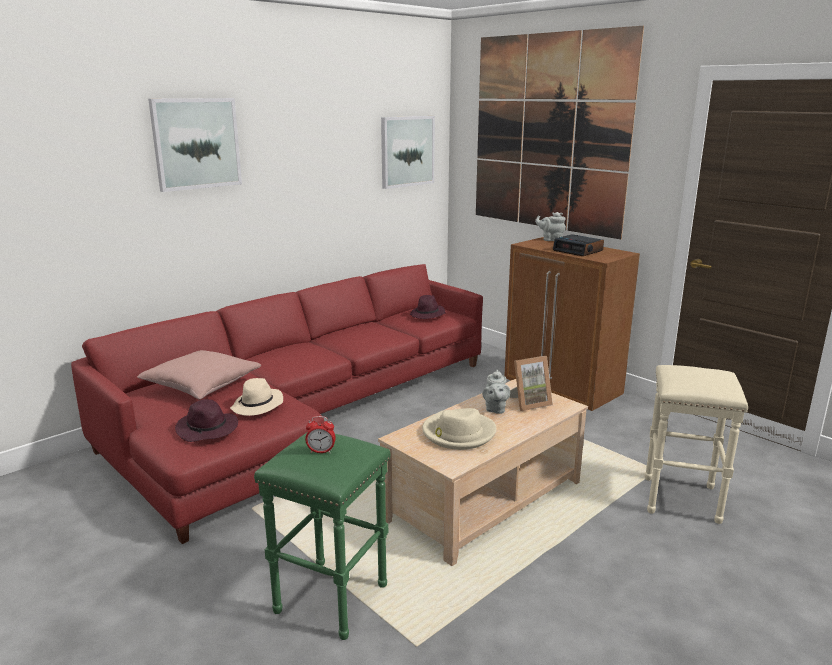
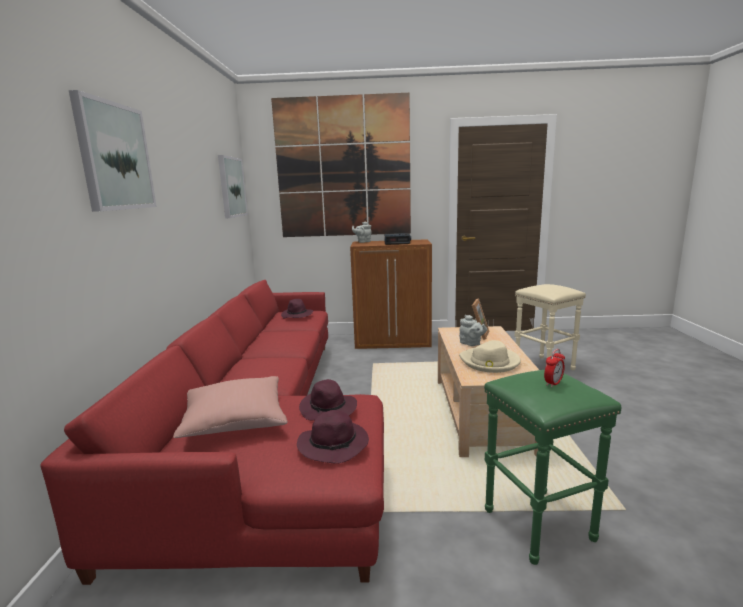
camera: 45 degrees left, 5 degrees down
(258, 406) = (328, 409): beige hat -> purple hat

